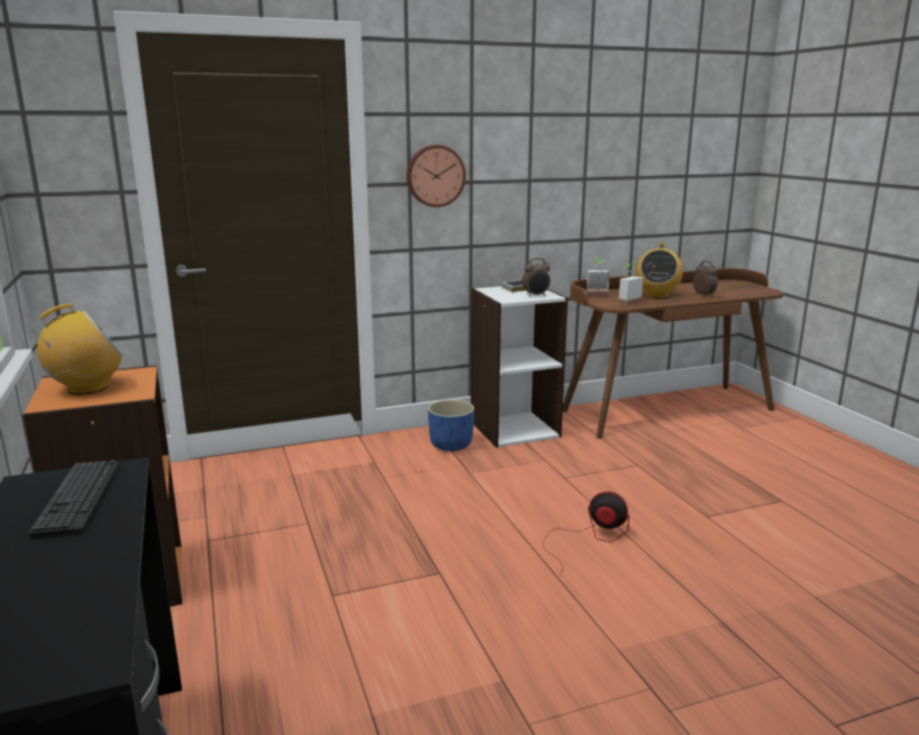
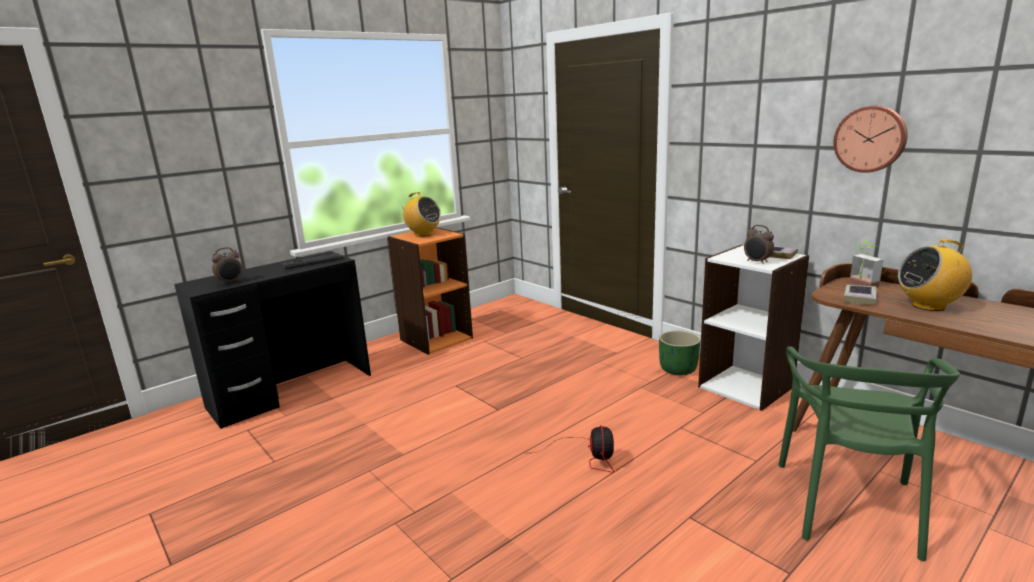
camera: 70 degrees right, 0 degrees up
(435, 176) = (720, 138): wall clock -> wall clock (870, 139)
(451, 444) = (678, 369): blue planter -> green planter
(626, 302) = (860, 298): potted plant -> book
(704, 295) = (995, 326): alarm clock -> alarm clock (230, 282)
(710, 455) = (849, 506): none -> green chair

